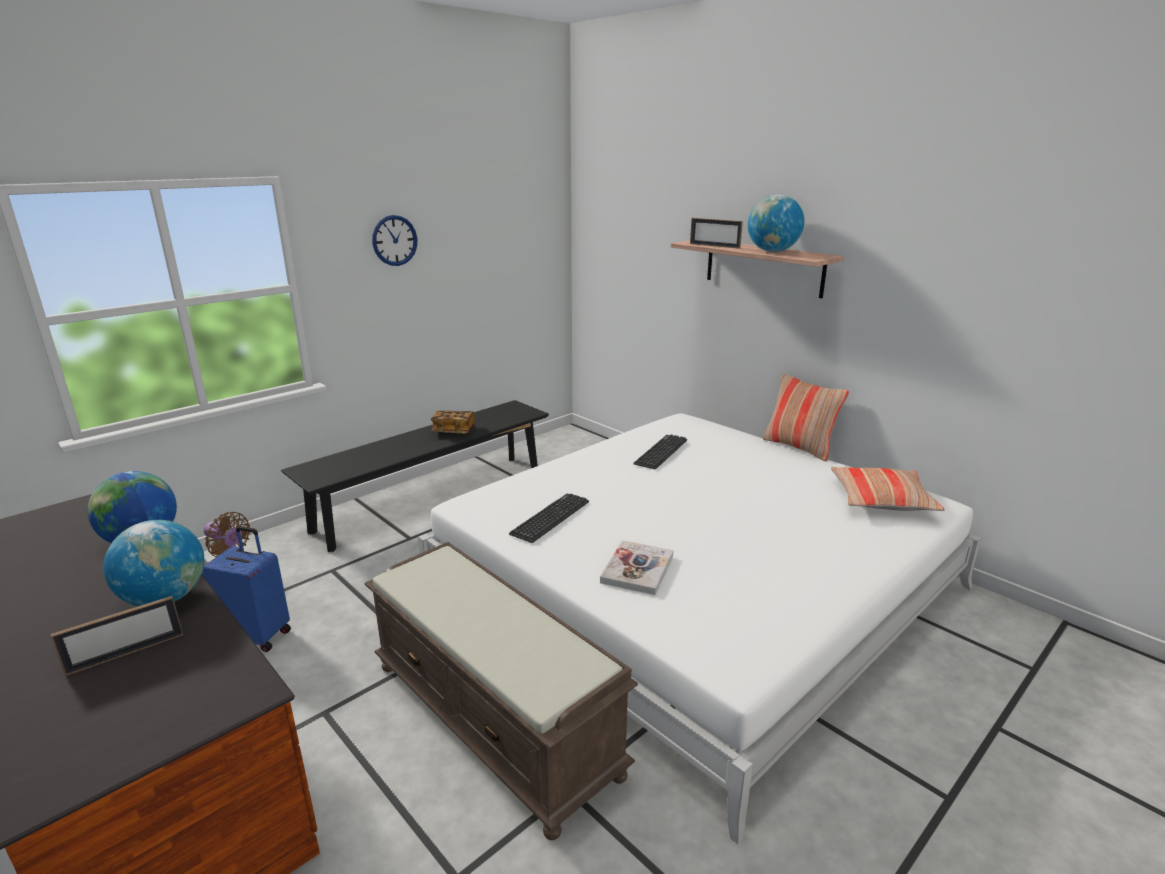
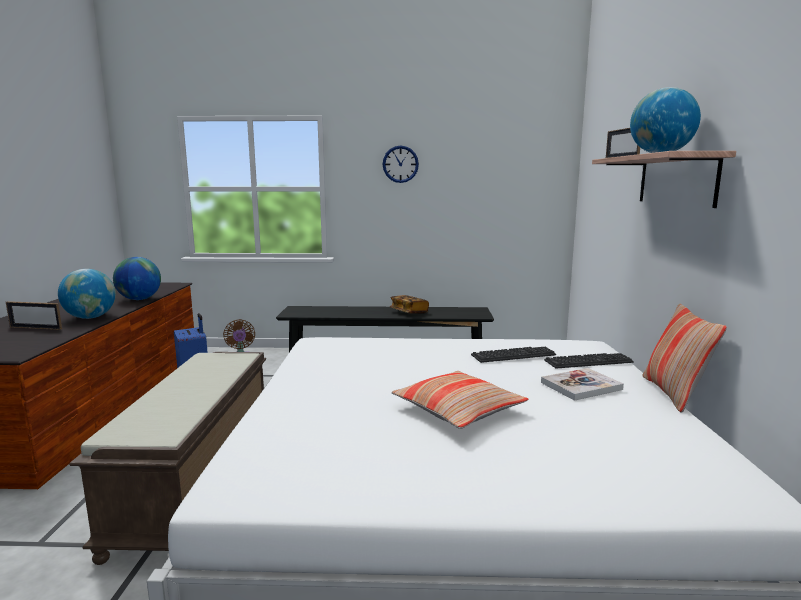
camera: 45 degrees right, 10 degrees down
(550, 518) = (342, 362): keyboard -> keyboard (588, 361)
(637, 569) = (321, 407): book -> book (581, 386)
(881, 499) = (671, 460): pillow -> pillow (458, 410)

